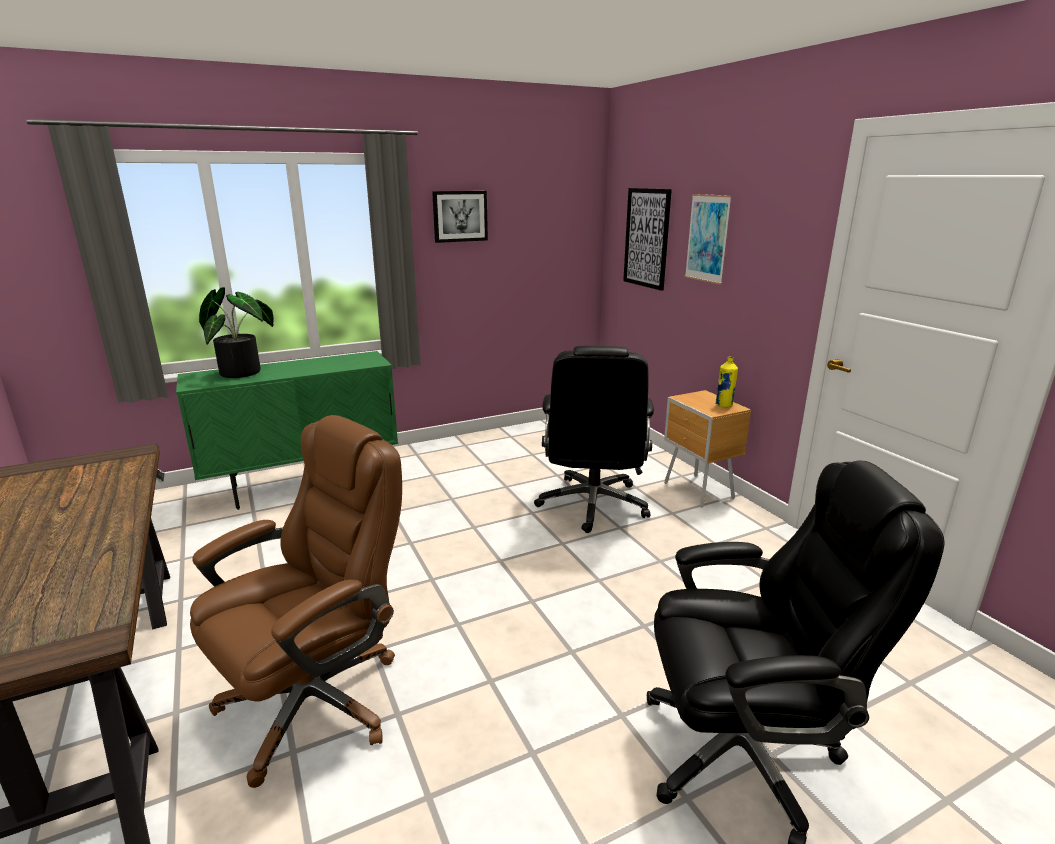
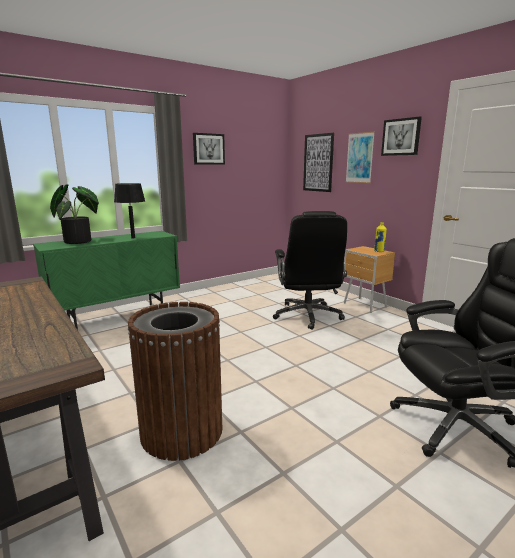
camera: 10 degrees left, 5 degrees down
(316, 701) = (182, 431): brown office chair -> brown trash can
(323, 367) = (133, 238): none -> black table lamp
(771, 211) = (401, 137): none -> picture

